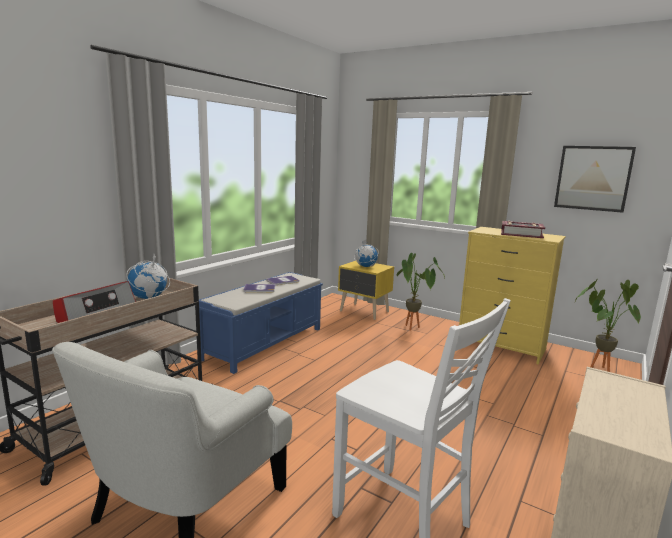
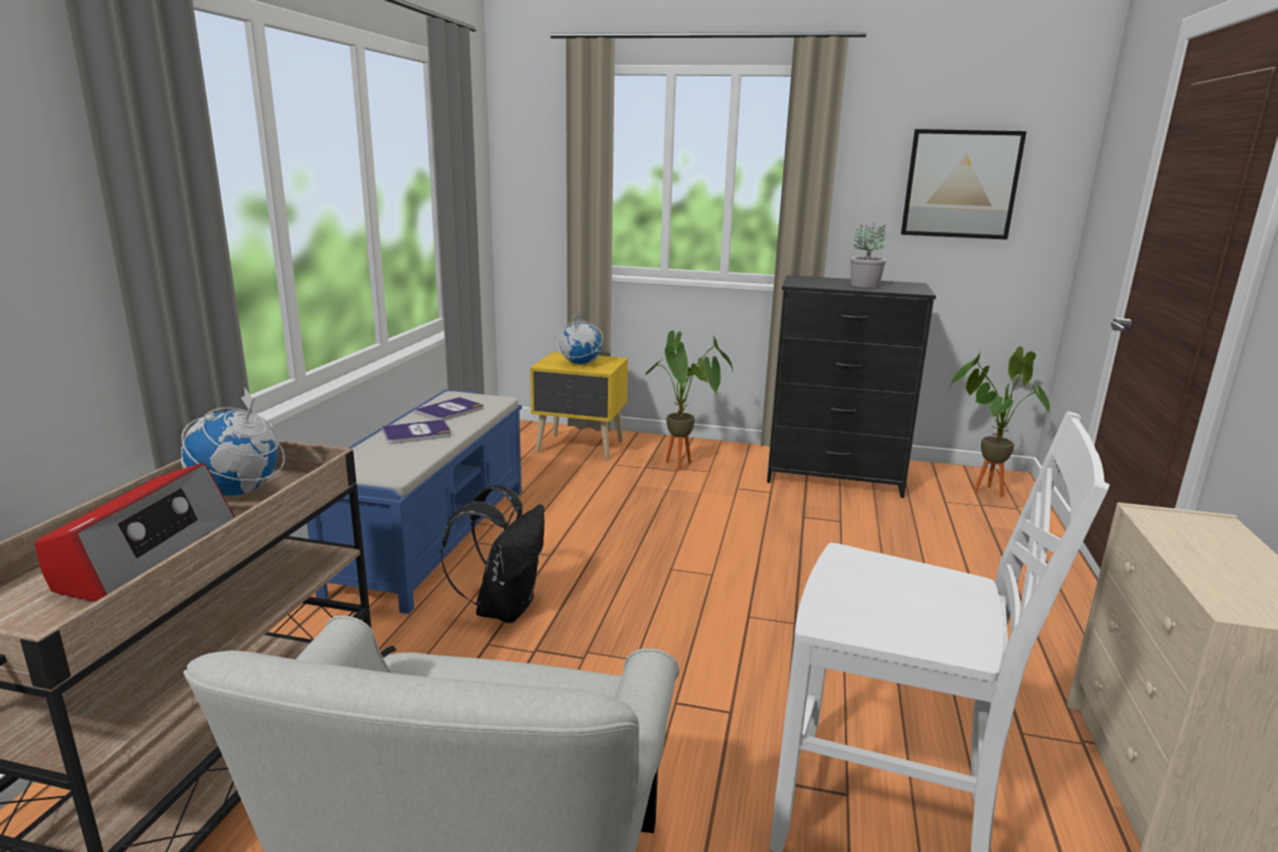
camera: 20 degrees left, 5 degrees up
(277, 379) = (504, 607): none -> black backpack
(501, 346) = (834, 476): yellow dresser -> black dresser
(521, 234) = (865, 285): book -> potted plant

